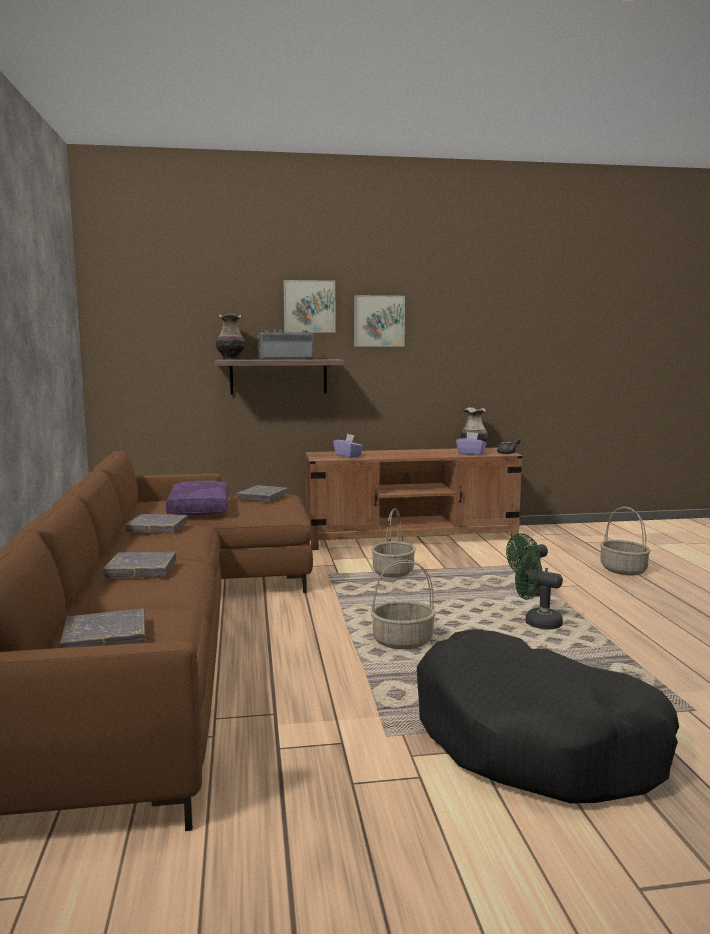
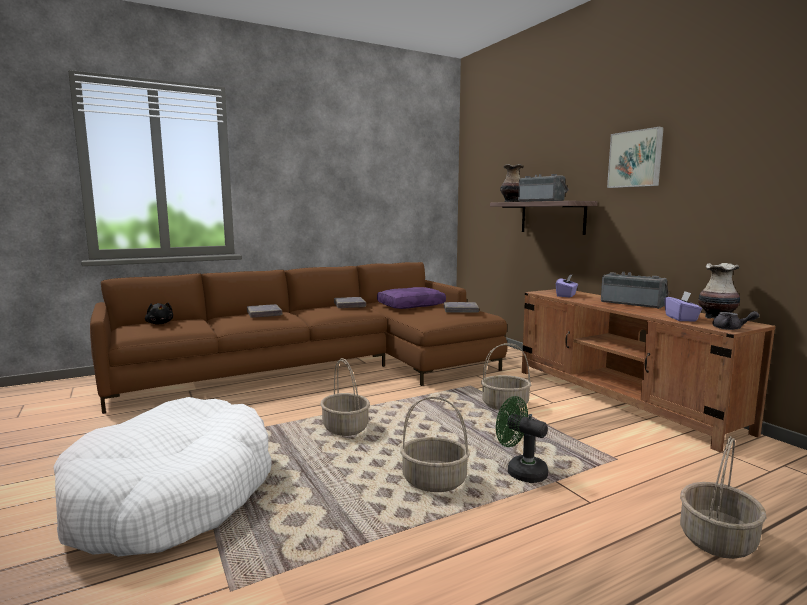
camera: 70 degrees right, 0 degrees up
(105, 637) = (160, 323): grey book -> black plush toy
(309, 306) = (578, 151): picture -> none
(406, 451) = (633, 304): none -> radio
(537, 622) = (433, 481): green fan -> basket
(537, 741) = (172, 496): black dog bed -> white dog bed

